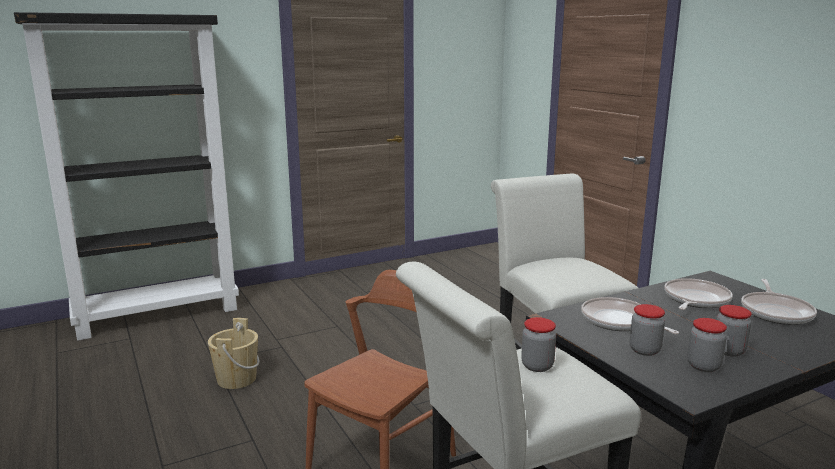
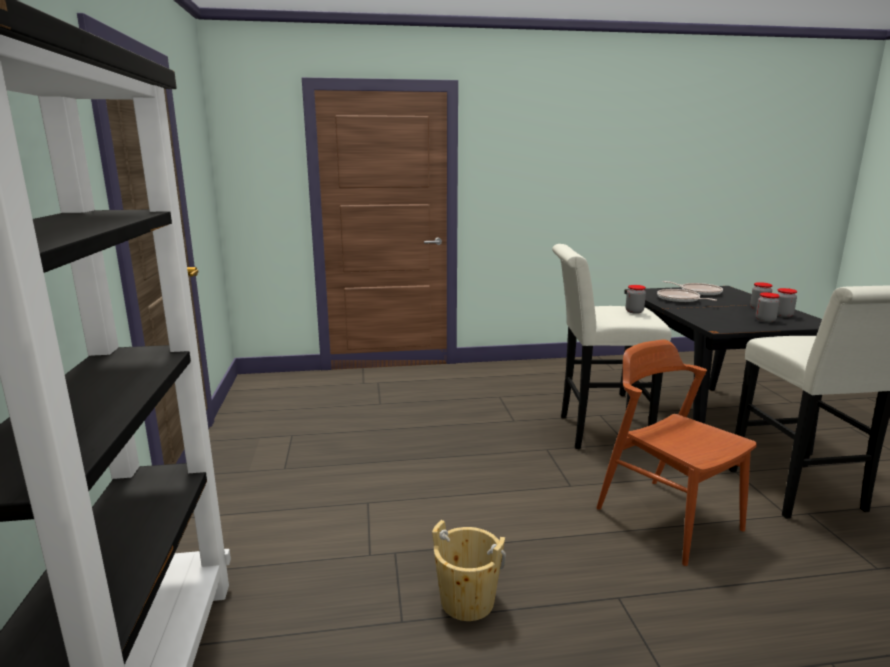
camera: 70 degrees left, 0 degrees up
(537, 366) = (805, 342): jar -> jar (634, 311)
(618, 321) = (720, 317): frying pan -> none

